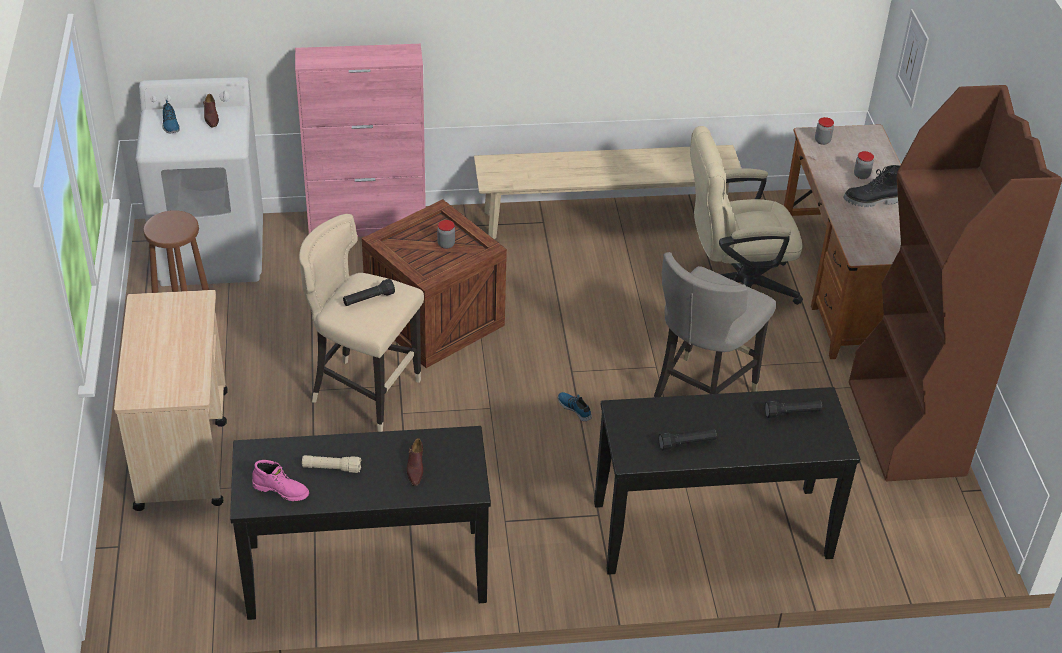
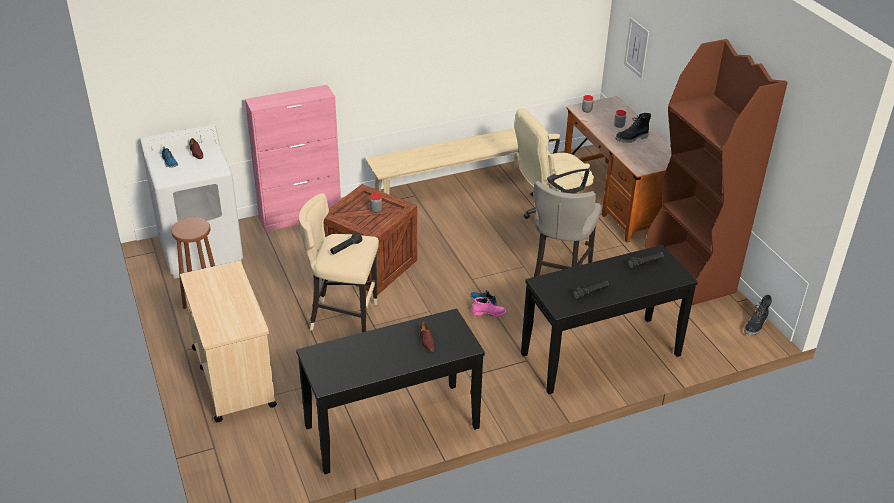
camera: 15 degrees left, 5 degrees down
(281, 490) = (343, 373): pink boot -> pink boot (489, 313)
(331, 468) = (371, 353): beige flashlight -> none
(973, 538) = (756, 326): none -> black boot

